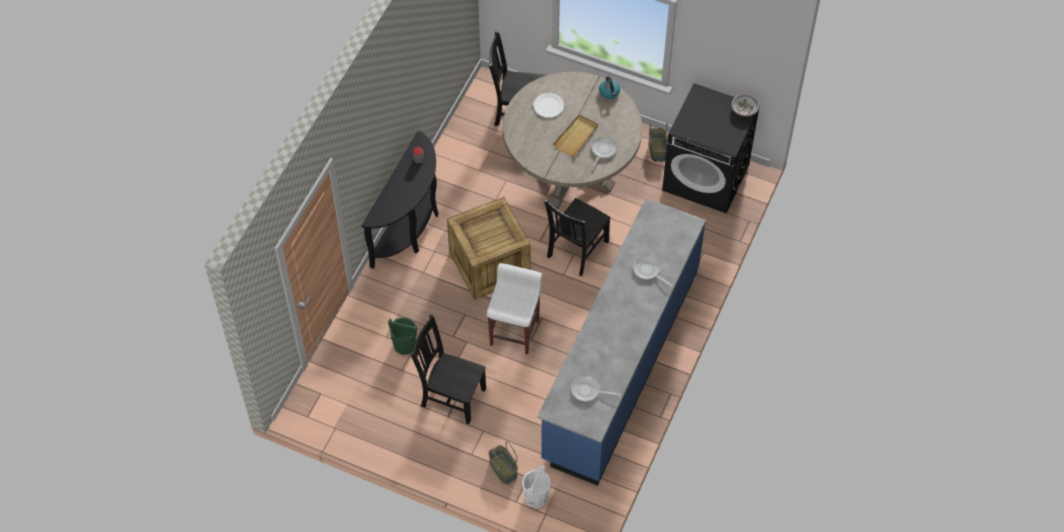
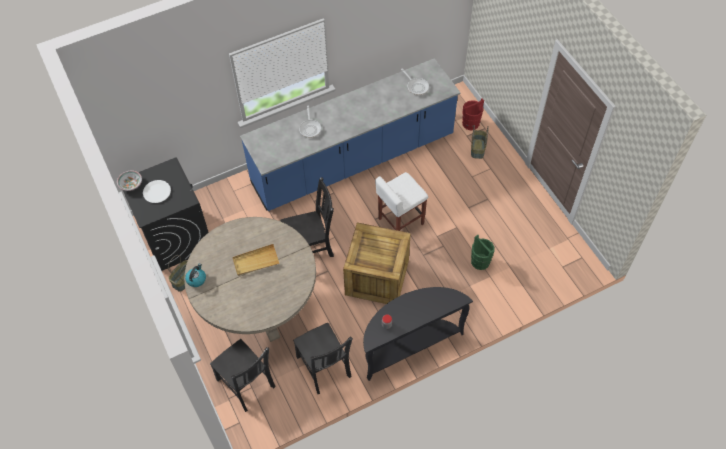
camera: 140 degrees left, 0 degrees up
(451, 396) = (475, 209): black chair -> black chair (324, 368)
(536, 497) = (471, 123): white bucket -> red bucket
(548, 106) = (250, 300): white plate -> white plate (157, 192)
(603, 150) = (248, 237): frying pan -> none

